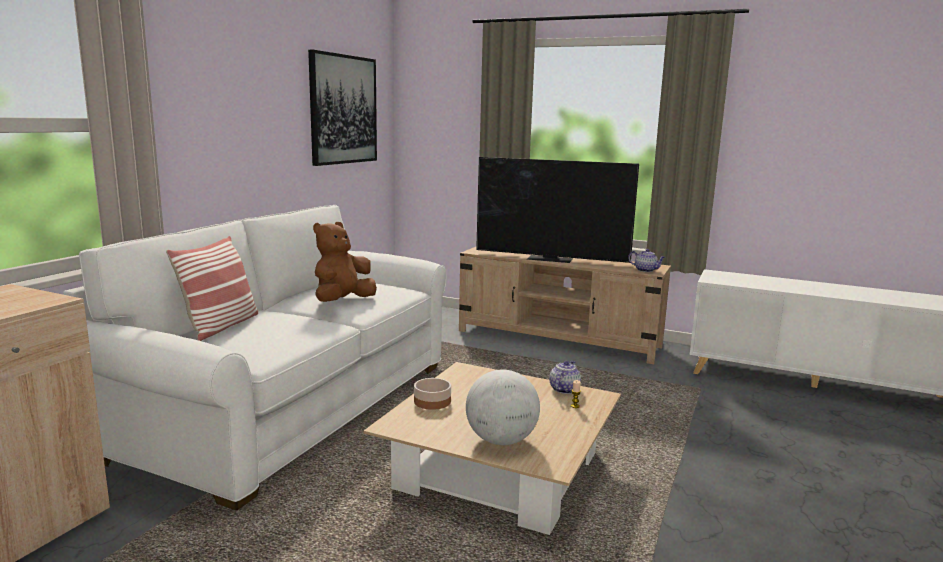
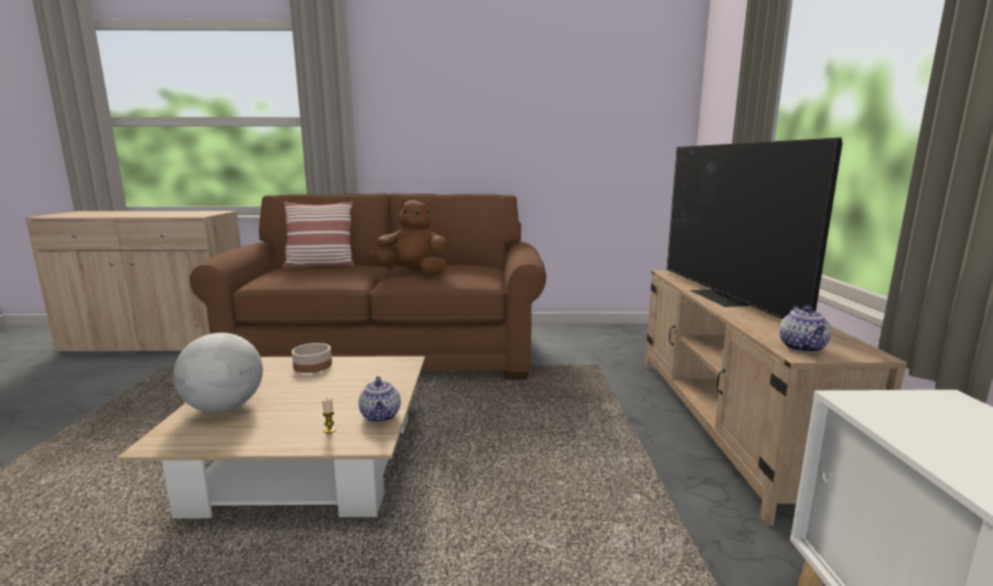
camera: 65 degrees right, 0 degrees up
(293, 407) = (389, 353): white sofa -> brown sofa
(343, 109) = (597, 106): picture -> none
(564, 389) = (381, 416): teapot -> teapot turned 75 degrees clockwise

